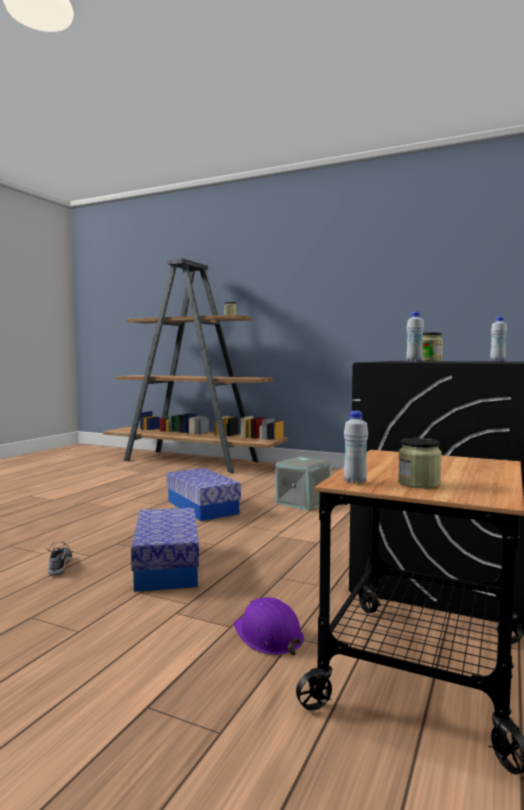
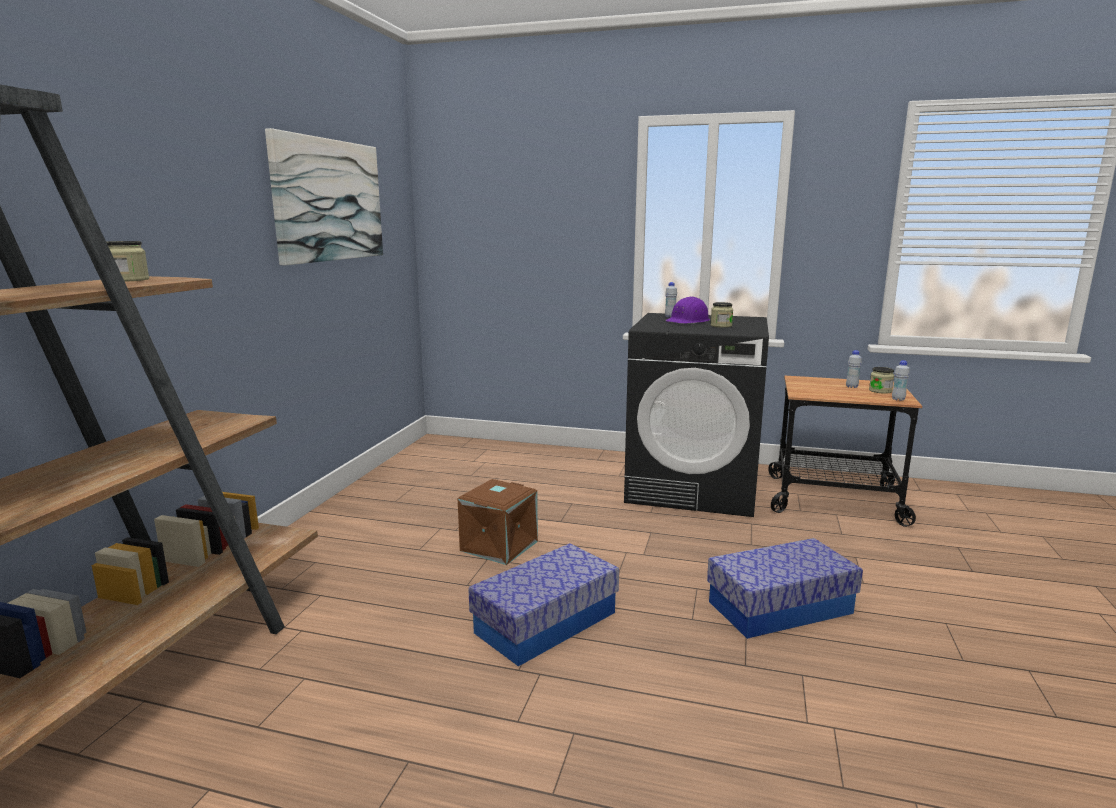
camera: 100 degrees left, 10 degrees up
(59, 566) = (853, 690): shoe -> none
(268, 635) = (850, 542): purple hard hat -> purple hard hat (688, 321)
(304, 502) = (498, 545): grey storage box -> brown storage box
(414, 362) = (749, 328): white bottle -> white bottle (851, 387)
(416, 277) = (328, 200): none -> picture

